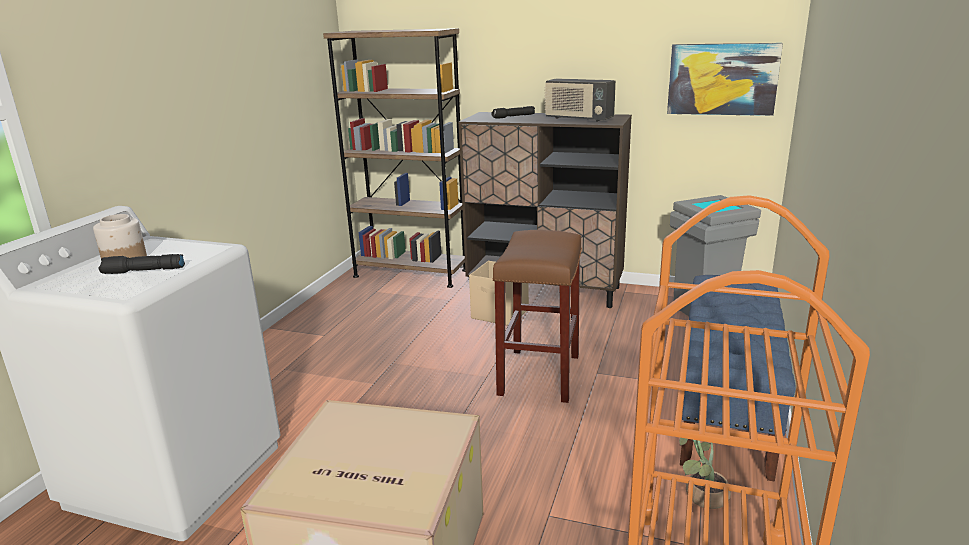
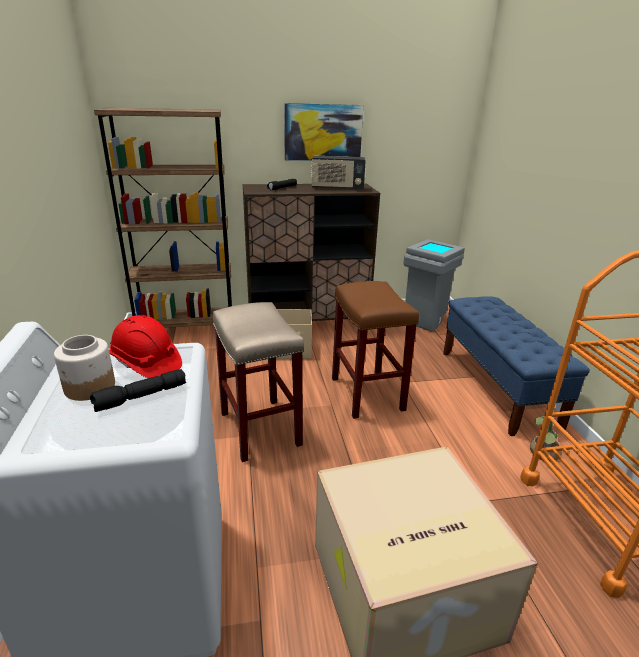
camera: 30 degrees left, 5 degrees up
(181, 252) = (146, 364): none -> red hard hat
(391, 381) = (261, 429): none -> beige stool
(722, 79) = (426, 155): picture -> picture (323, 132)

